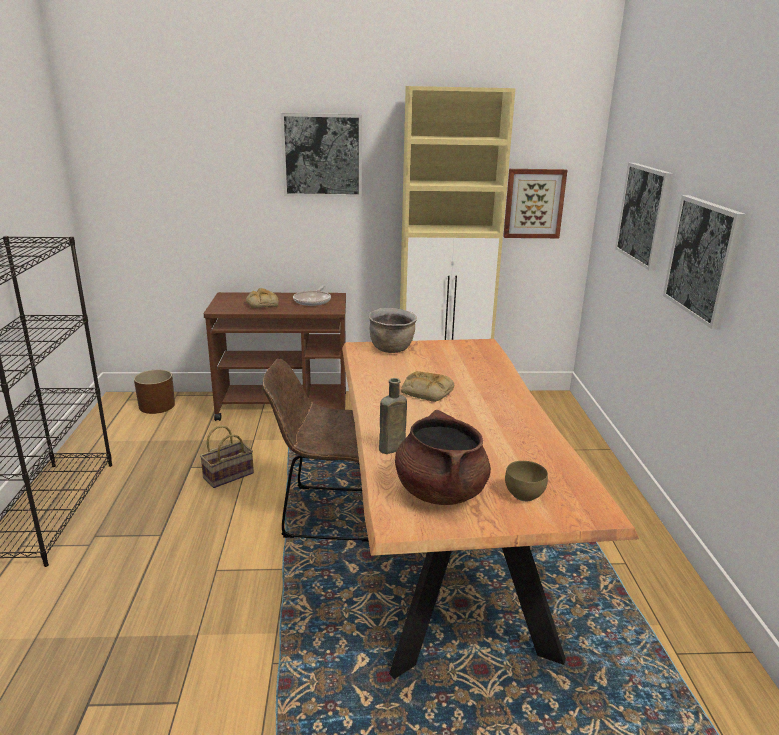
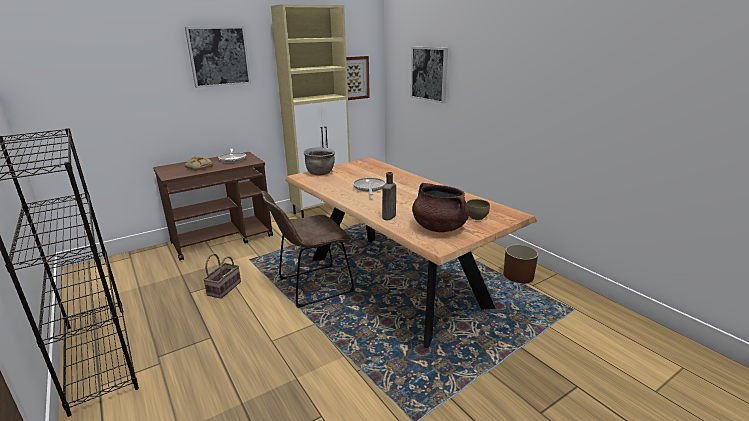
camera: 30 degrees left, 0 degrees up
(157, 406) = (120, 264): brown planter -> brown planter (518, 275)
(426, 392) = (369, 188): bread -> frying pan
(704, 259) = (482, 89): picture -> none

